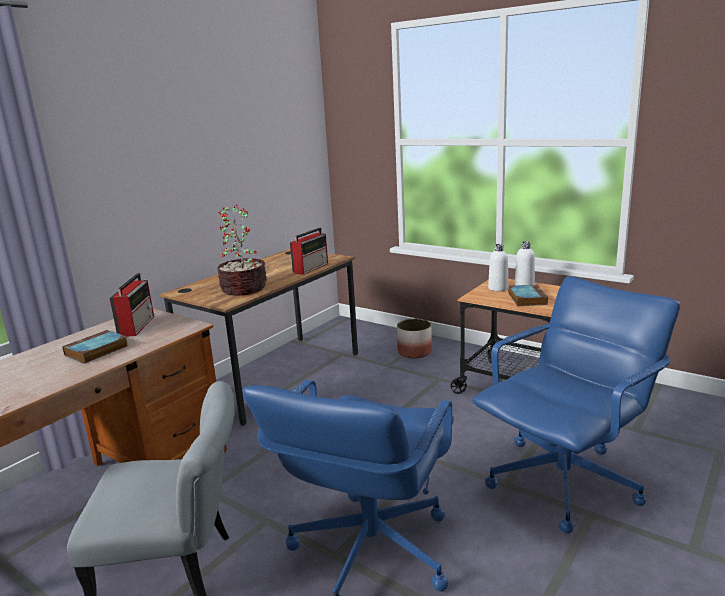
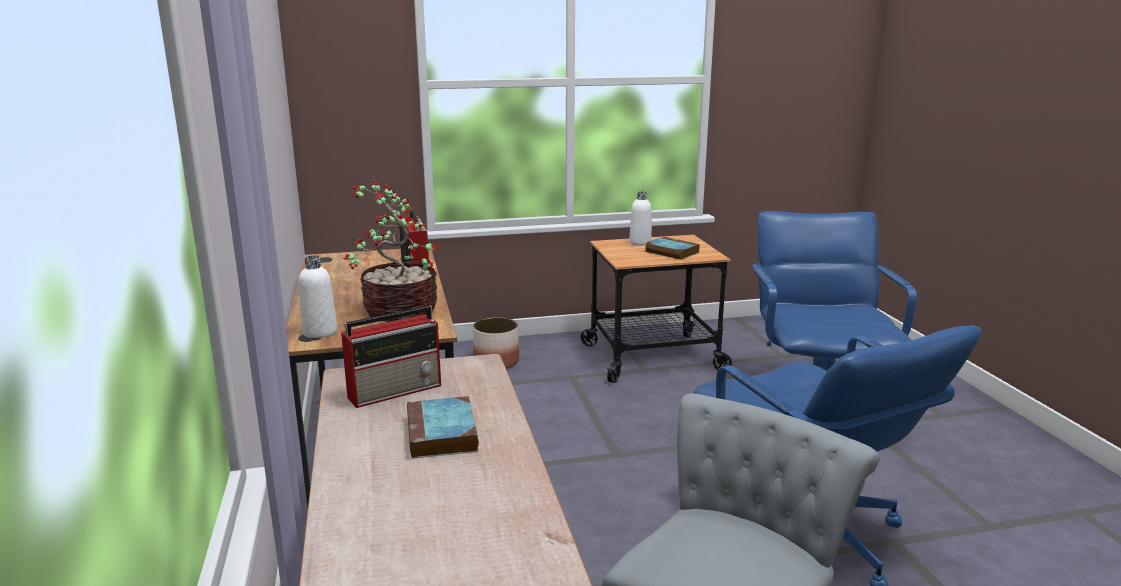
camera: 50 degrees left, 0 degrees up
(137, 325) = (396, 390): radio -> radio turned 105 degrees clockwise
(498, 288) = (625, 249): white bottle -> white bottle (320, 332)

